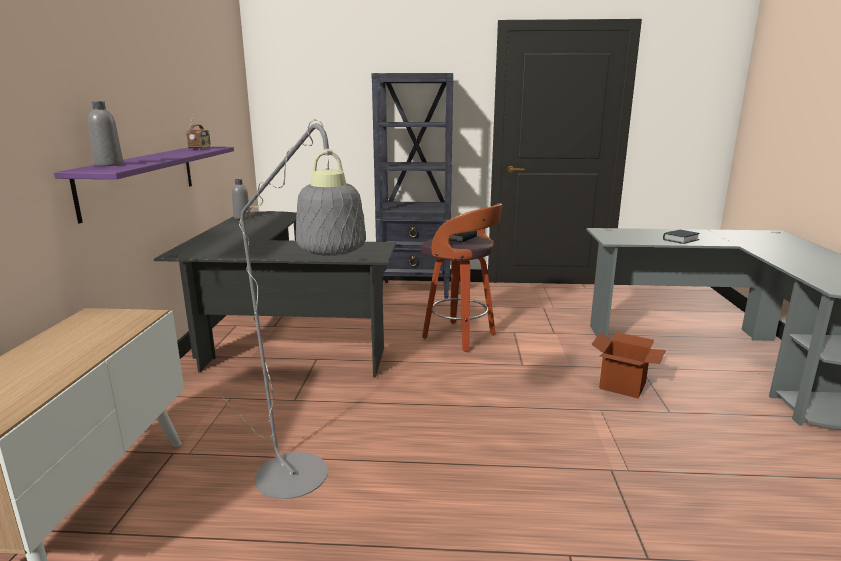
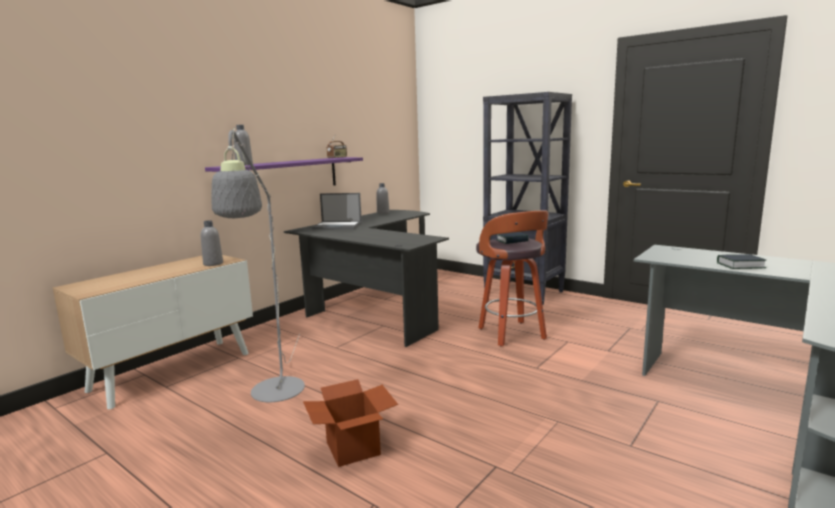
camera: 35 degrees right, 5 degrees down
(129, 325) = (213, 264): none -> grey bottle
(222, 242) = (338, 226): none -> laptop
(622, 386) = (612, 410): cardboard box -> cardboard box (352, 448)

